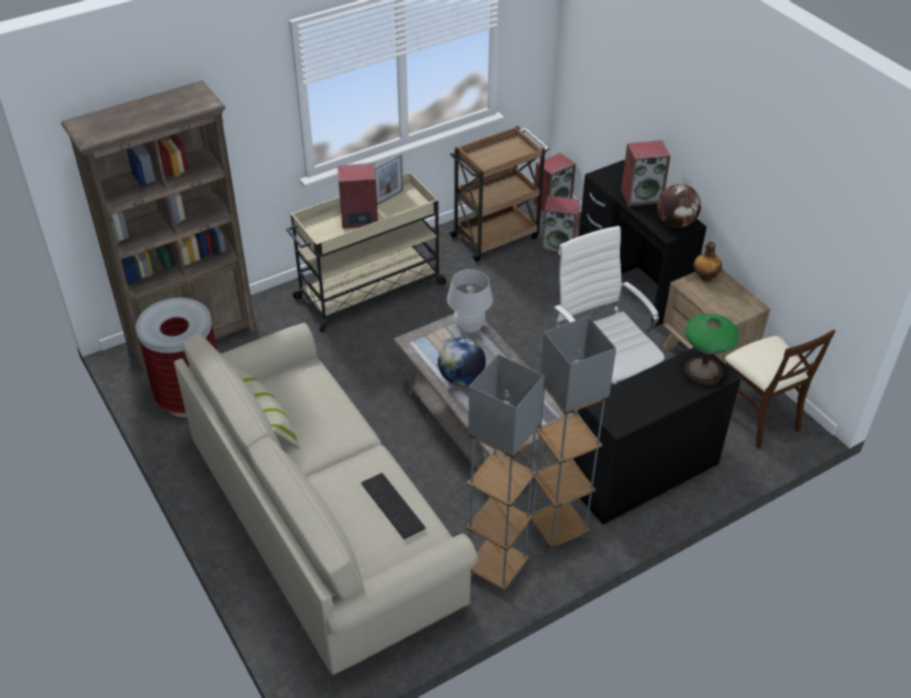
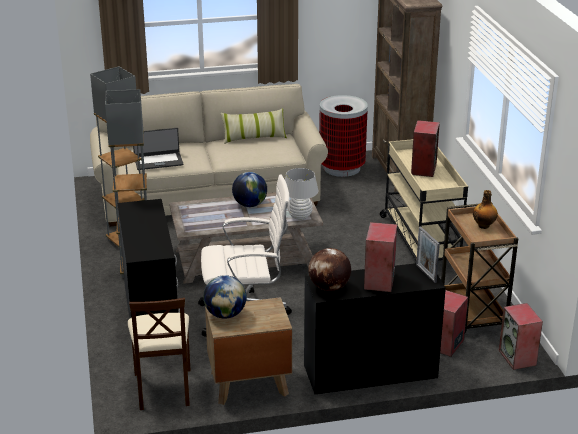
camera: 110 degrees right, 15 degrees down
(389, 197) = (447, 183): picture frame -> picture frame (426, 273)
(391, 505) = (158, 161): keyboard -> laptop
(703, 372) = (145, 249): table lamp -> none
(705, 277) = (275, 316): bottle -> bottle (484, 226)
(728, 311) = (225, 314): none -> globe
(758, 417) = (163, 388): beige chair -> beige chair turned 90 degrees counterclockwise

